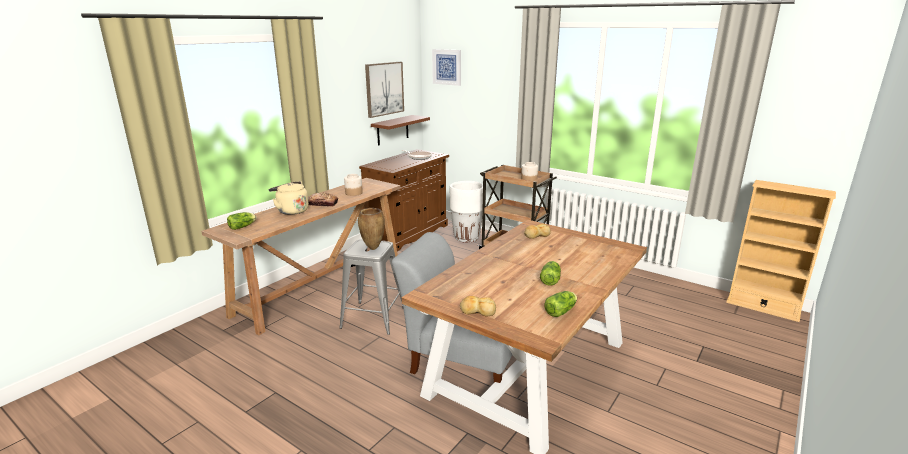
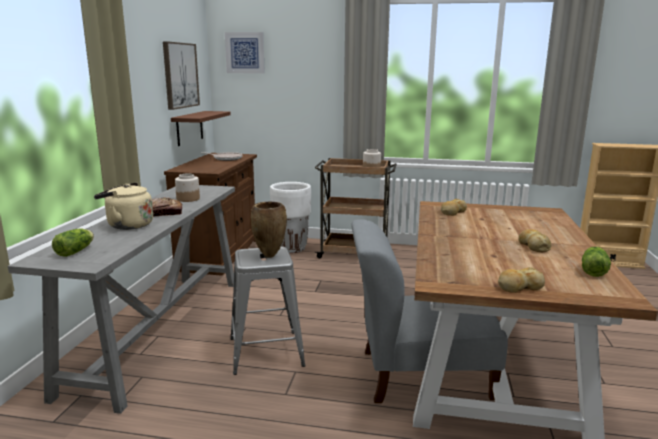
camera: 25 degrees left, 5 degrees down
(322, 286) = (161, 330): brown console table -> grey console table
(550, 279) = (533, 246): lettuce -> bread

